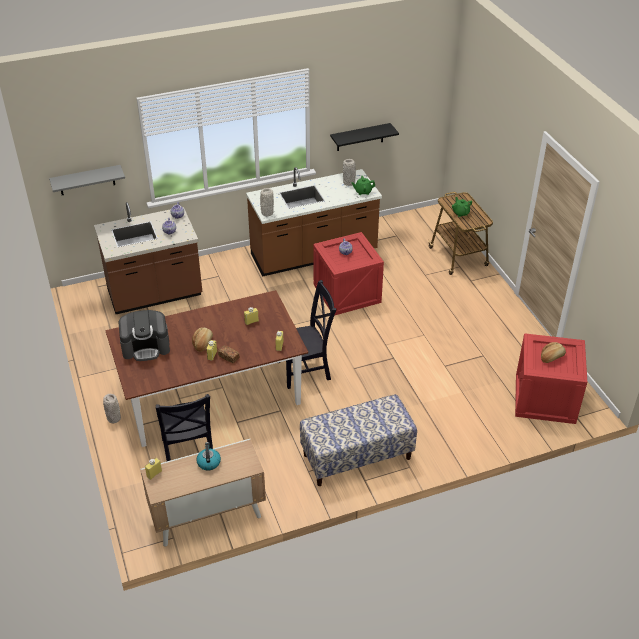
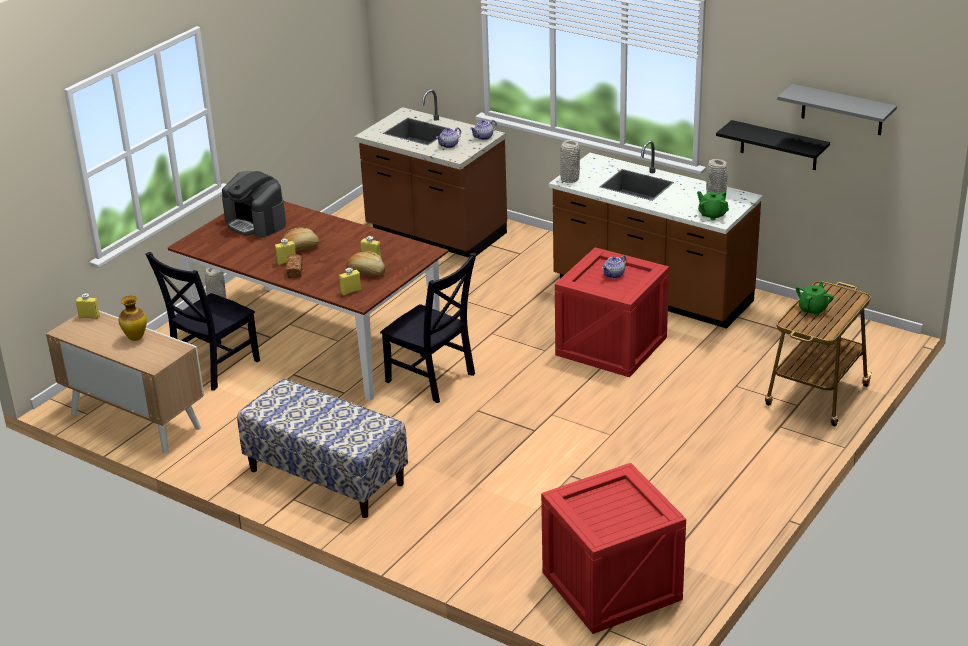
camera: 55 degrees right, 10 degrees down
(86, 180) = (415, 48): grey shelf -> grey shelf (842, 110)
(208, 462) = (135, 338): kettle -> vase
(552, 357) = (613, 506): bread -> bread (366, 272)

